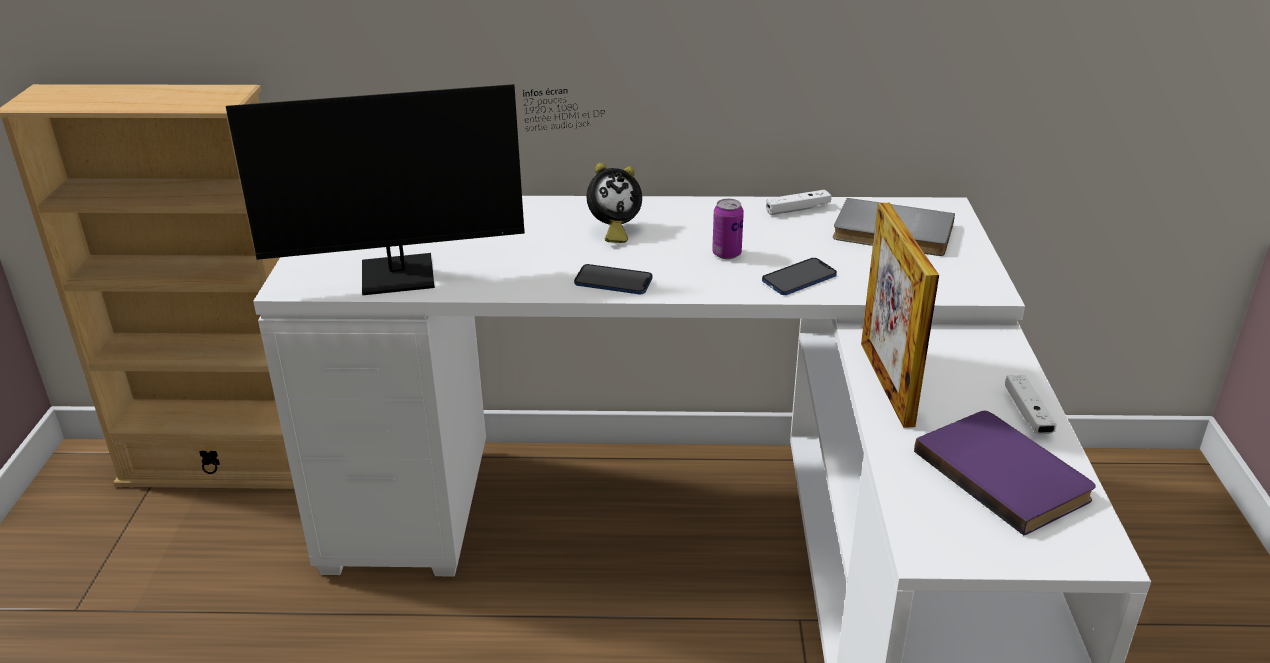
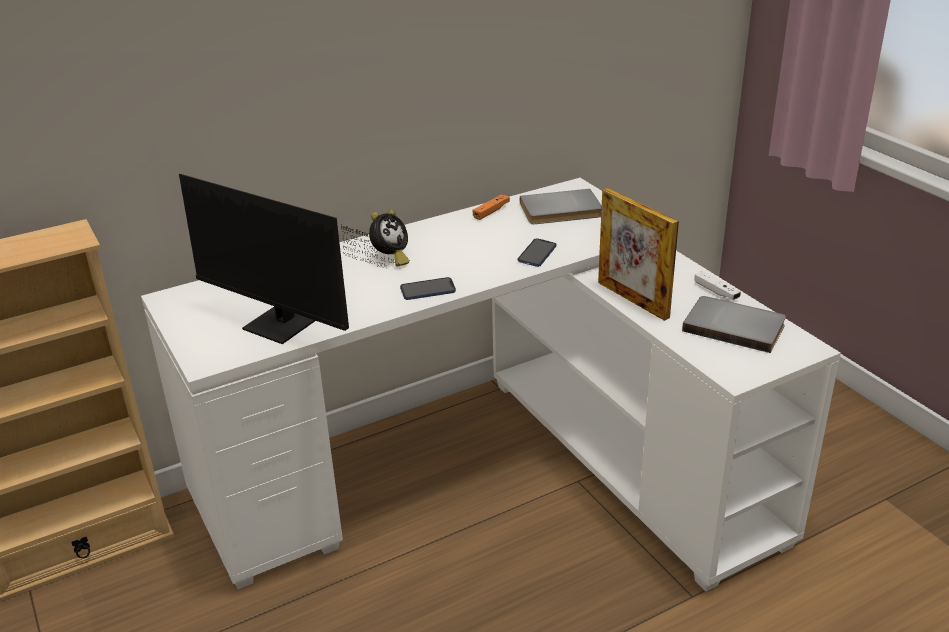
camera: 30 degrees left, 0 degrees up
(411, 275) = (286, 328): monitor -> monitor turned 75 degrees clockwise
(726, 254) = (478, 252): can -> none
(797, 209) = (491, 211): white game controller -> orange game controller
(1005, 473) = (734, 326): purple book -> grey book

